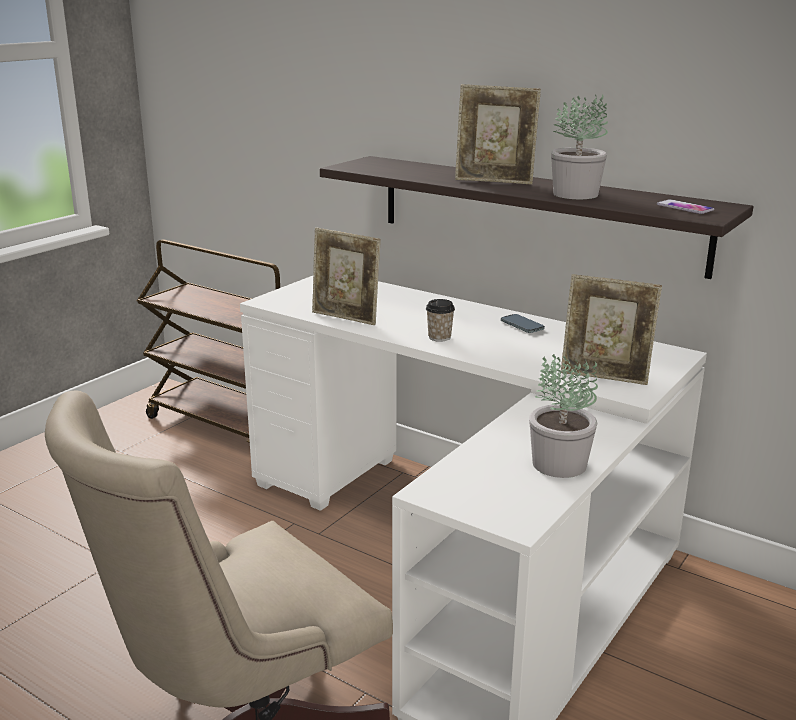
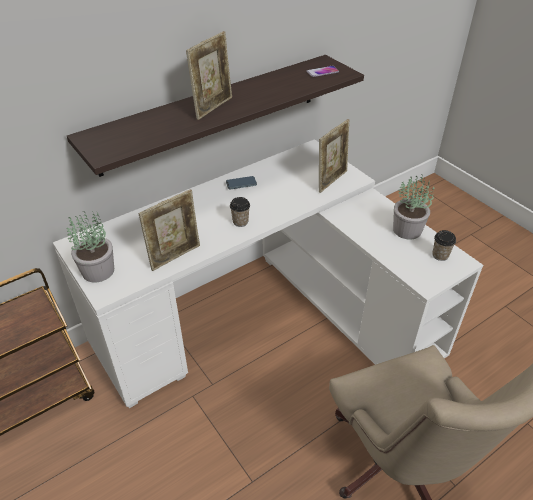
camera: 70 degrees left, 20 degrees up
(516, 500) = (440, 255): none -> cup
(576, 194) = (270, 91): potted plant -> potted plant (98, 270)

